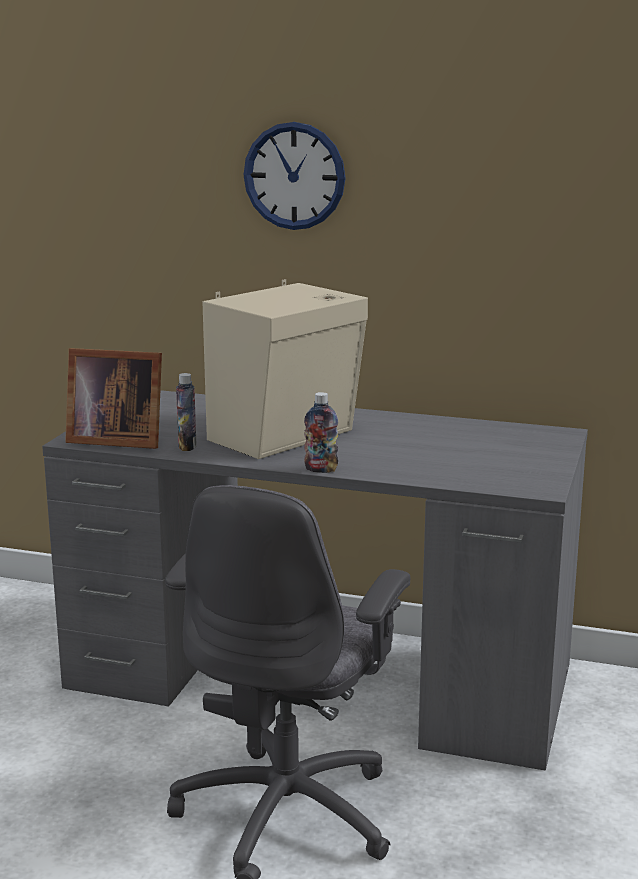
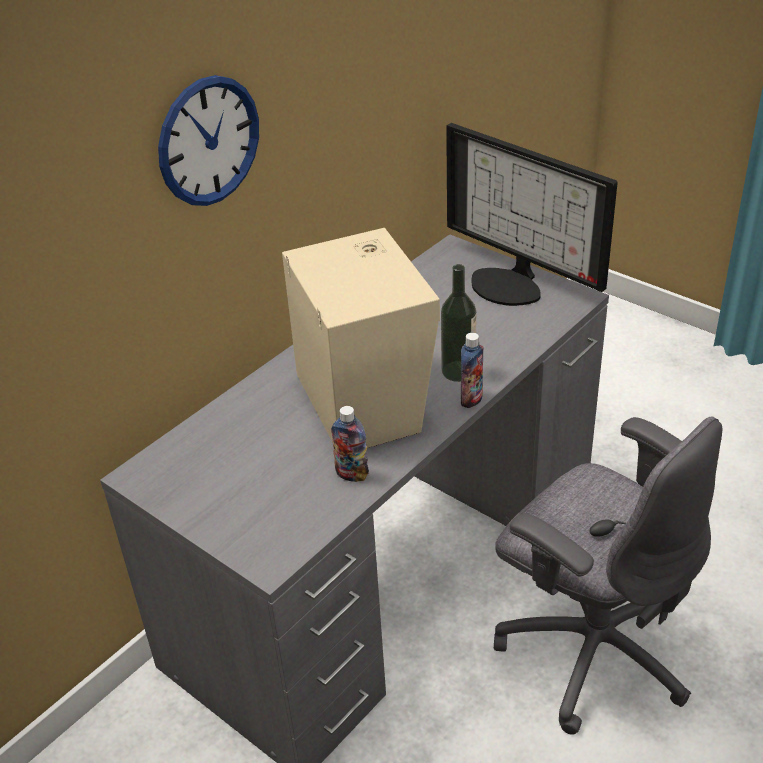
camera: 65 degrees left, 20 degrees up
(114, 439) = (291, 527): picture frame -> none
(358, 460) = (458, 371): none -> bottle
(528, 461) = (511, 283): none -> monitor

